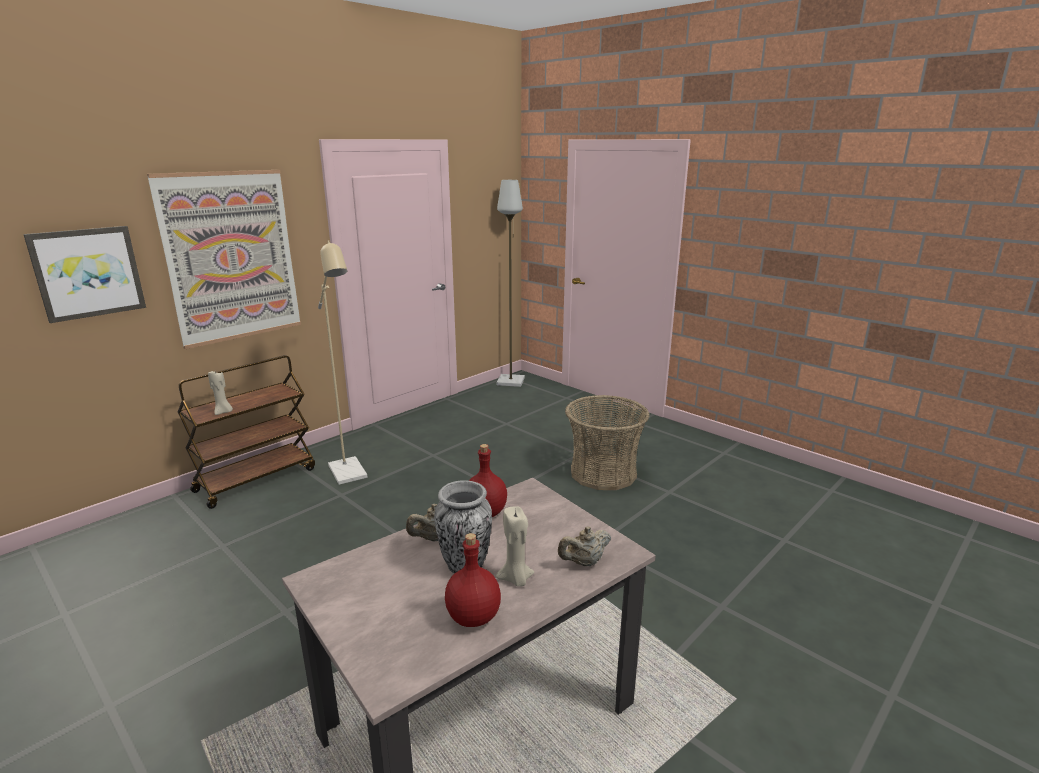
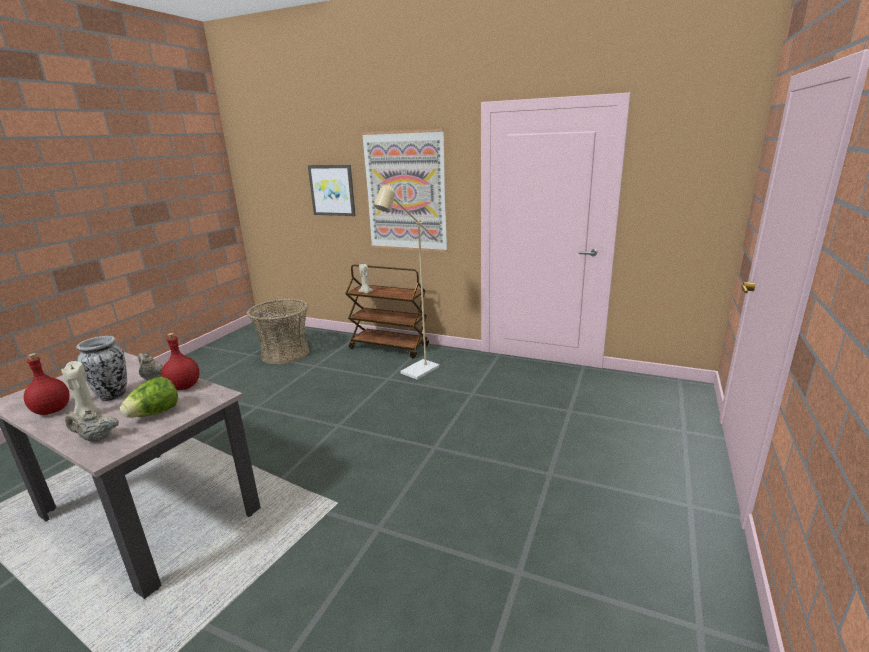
camera: 70 degrees right, 0 degrees up
(511, 381) = (672, 386): grey floor lamp -> none
(546, 528) = (155, 413): none -> lettuce
(584, 562) = (97, 438): beige teapot -> beige teapot turned 45 degrees counterclockwise
(603, 473) = (520, 502): basket -> basket (285, 354)

